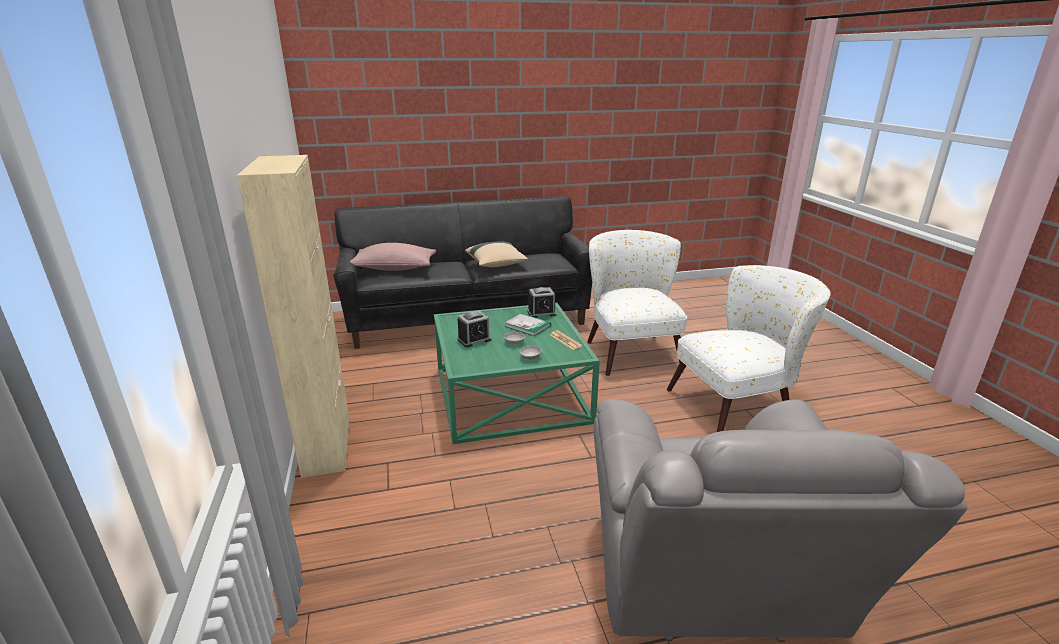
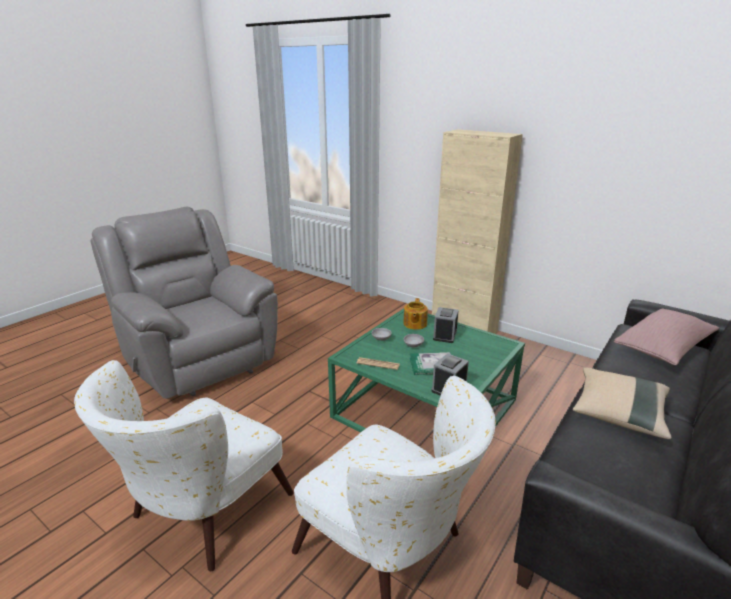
camera: 140 degrees right, 0 degrees up
(478, 358) = (414, 324): none -> teapot

